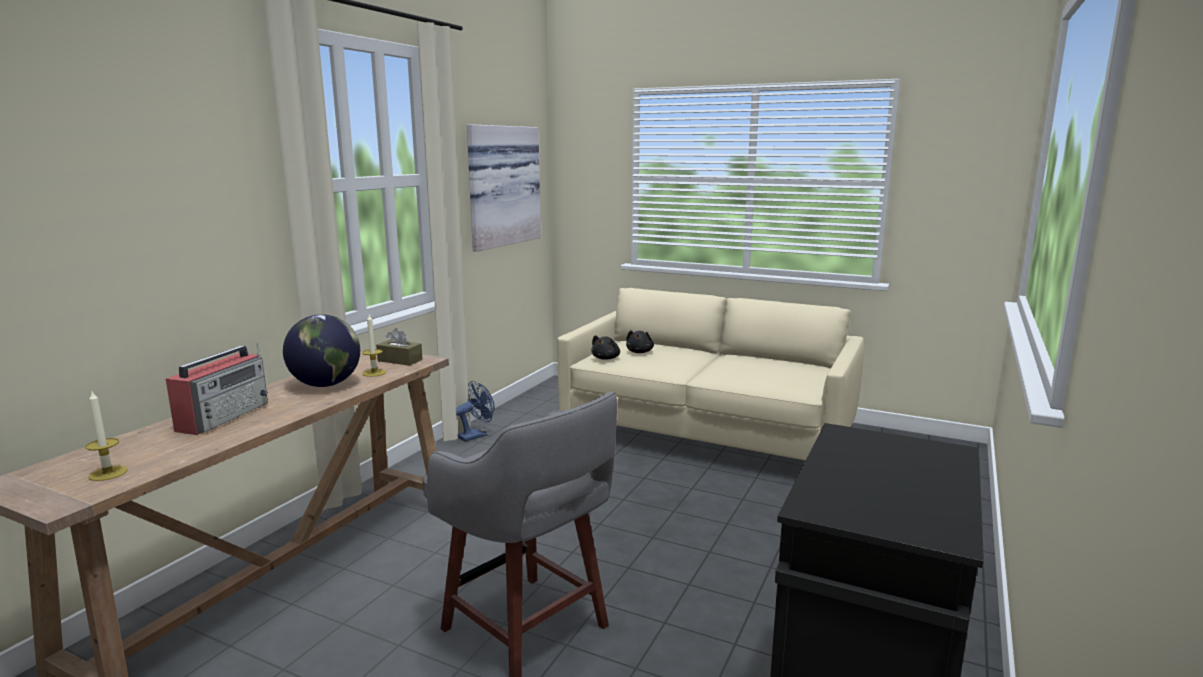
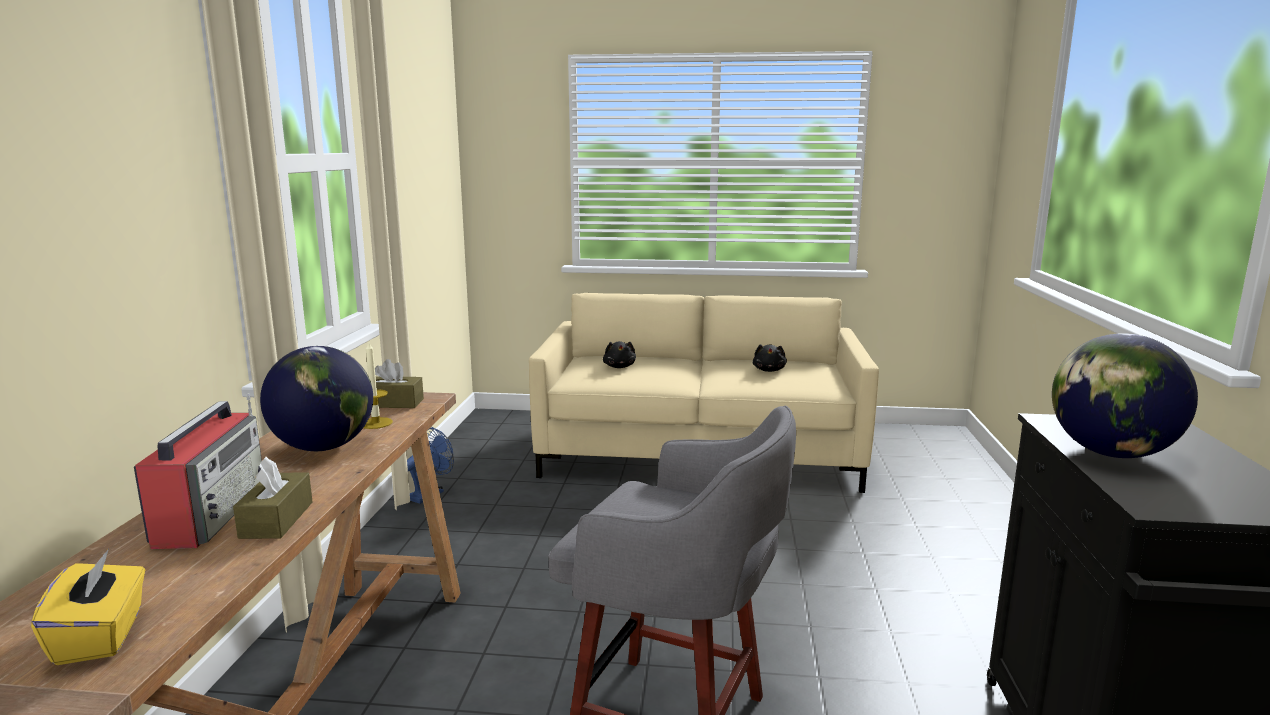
camera: 20 degrees left, 0 degrees up
(108, 473) = (101, 636): candle -> yellow tissue box
(252, 425) = (276, 520): none -> brown tissue box
(501, 186) = (421, 172): picture -> none
(606, 358) = (588, 378): black plush toy -> black plush toy (769, 370)
(849, 465) = (1111, 453): none -> globe

